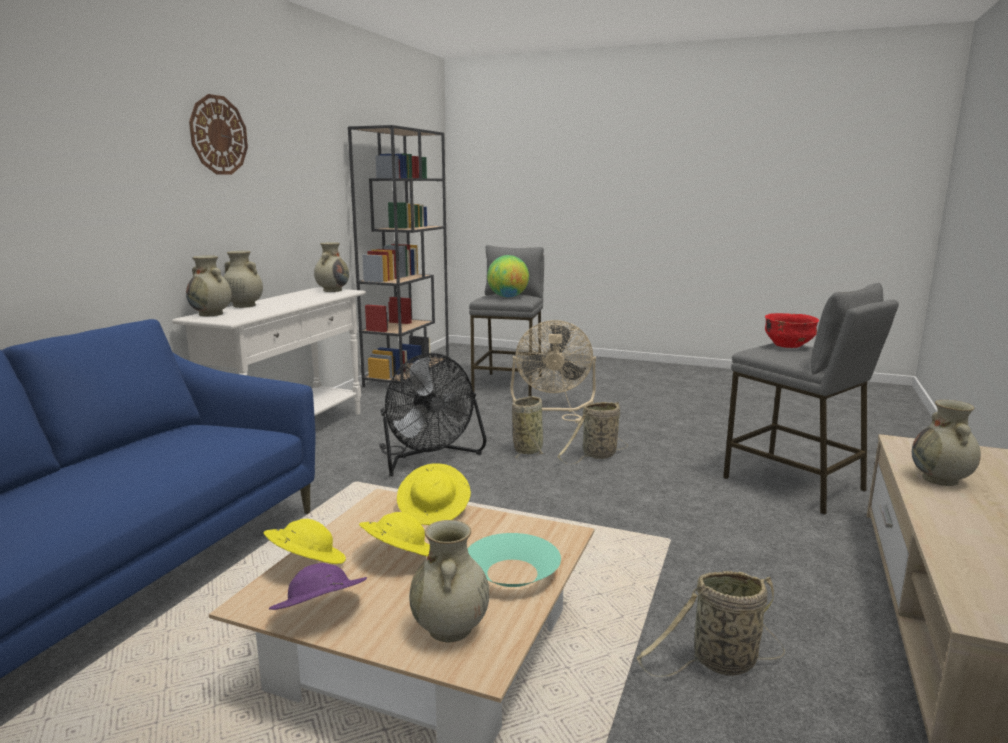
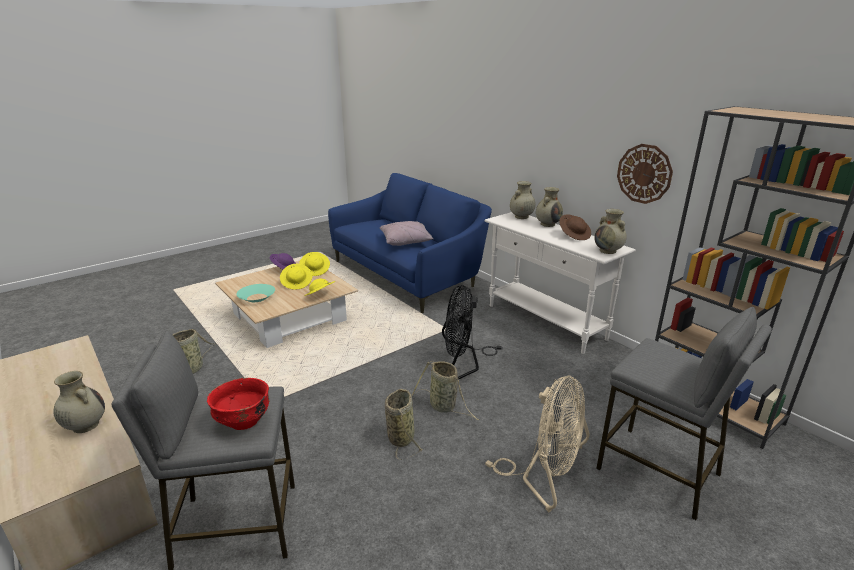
camera: 120 degrees right, 10 degrees up
(174, 448) = (406, 241): none -> purple pillow
(218, 135) = (571, 109): wall clock -> wall clock (644, 173)
(286, 298) = (574, 235): none -> brown hat
(450, 629) = (248, 282): beige vase -> none
(508, 297) = (663, 363): globe -> none

